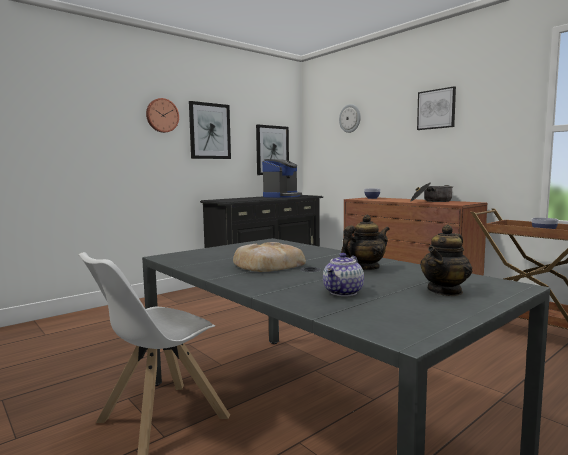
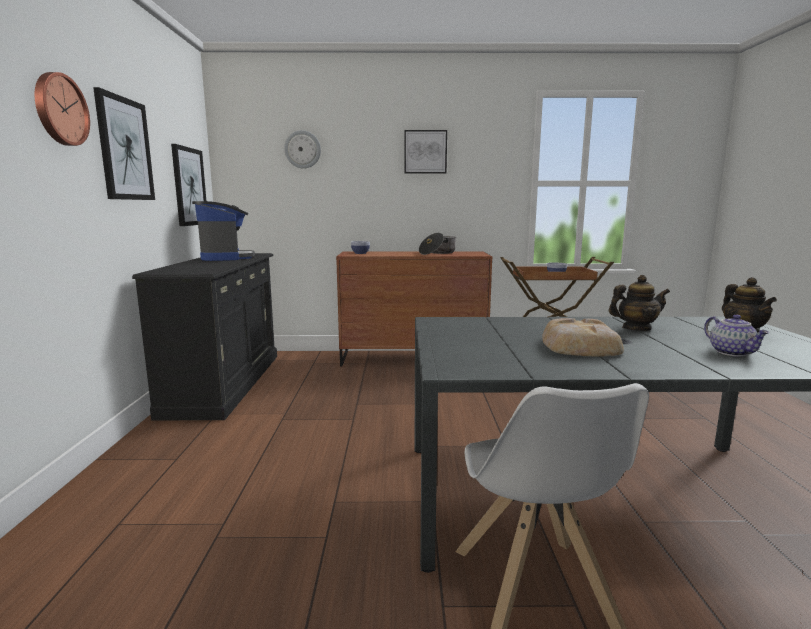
camera: 50 degrees left, 5 degrees up
(365, 268) = (636, 329): teapot -> teapot turned 75 degrees clockwise

